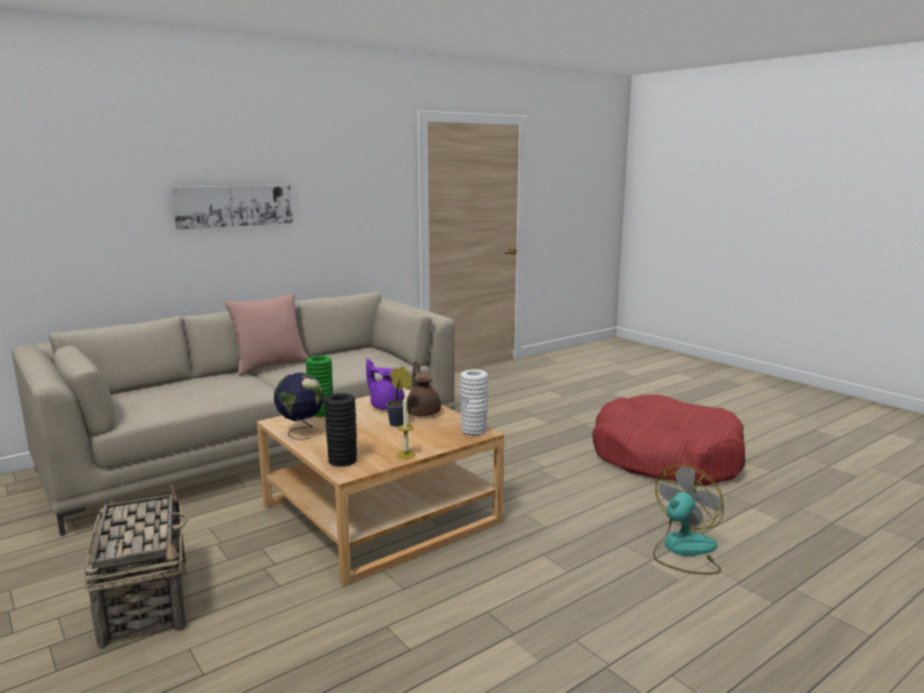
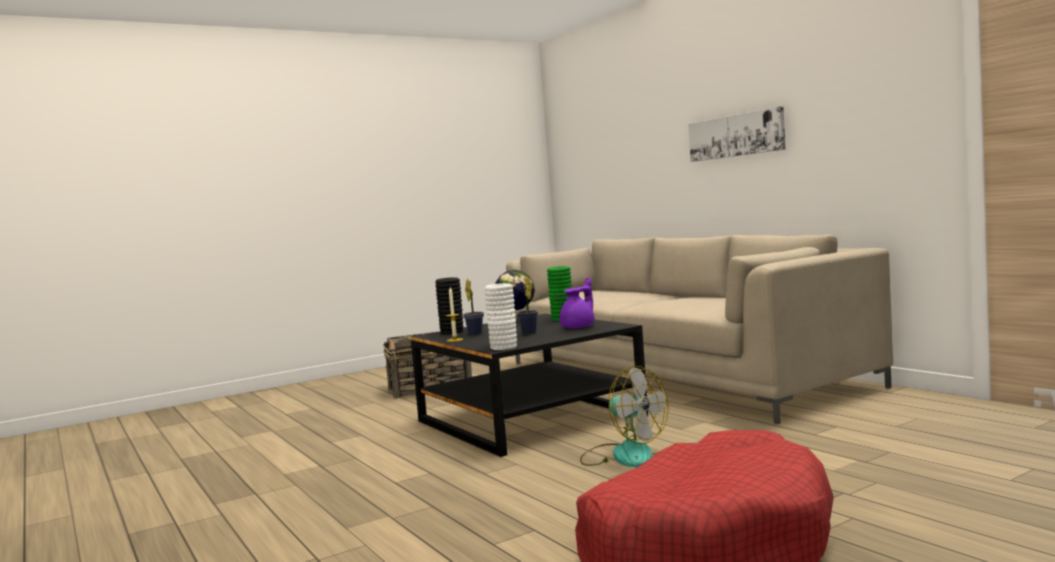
camera: 95 degrees right, 10 degrees down
(270, 366) = (691, 296): pink pillow -> none
(367, 447) = (475, 333): none -> potted plant
(380, 514) = (529, 418): beige coffee table -> black coffee table
(423, 412) = (559, 334): brown teapot -> none
(684, 551) = (400, 535): fan -> fan (623, 455)

